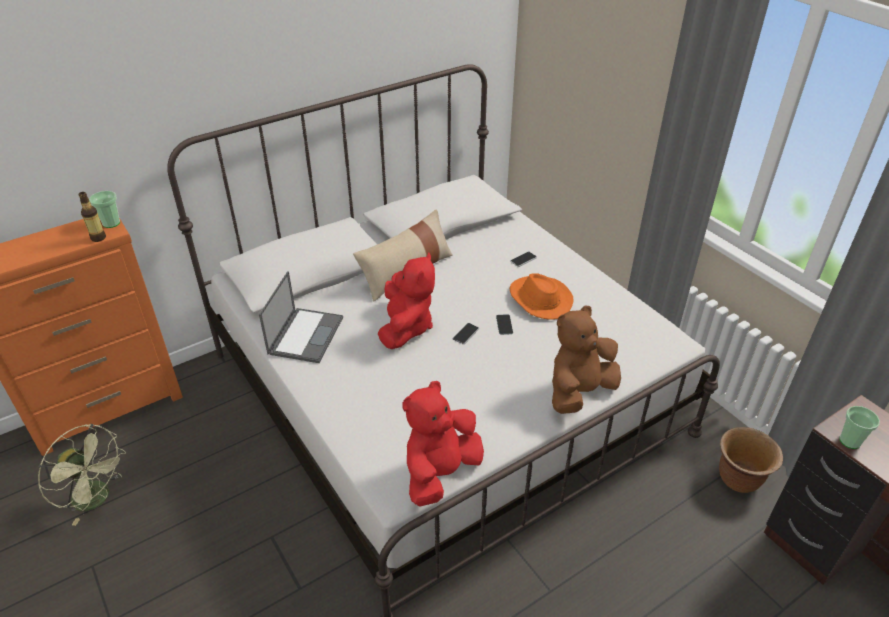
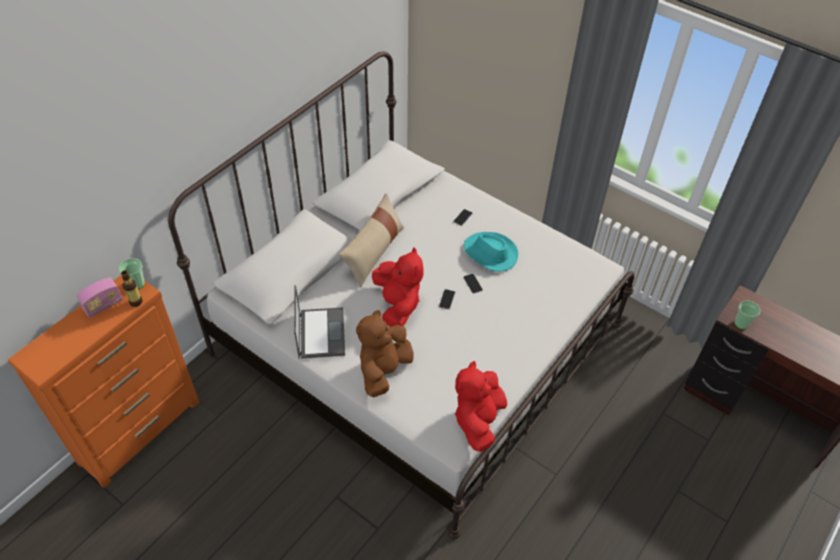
camera: 20 degrees left, 10 degrees up
(65, 234) = (103, 305): none -> radio
(98, 499) = (177, 509): green fan -> none
(539, 299) = (490, 253): orange hat -> turquoise hat
(579, 392) = (549, 328): brown plush toy -> brown plush toy (383, 370)
(739, 480) = (656, 353): brown planter -> none

